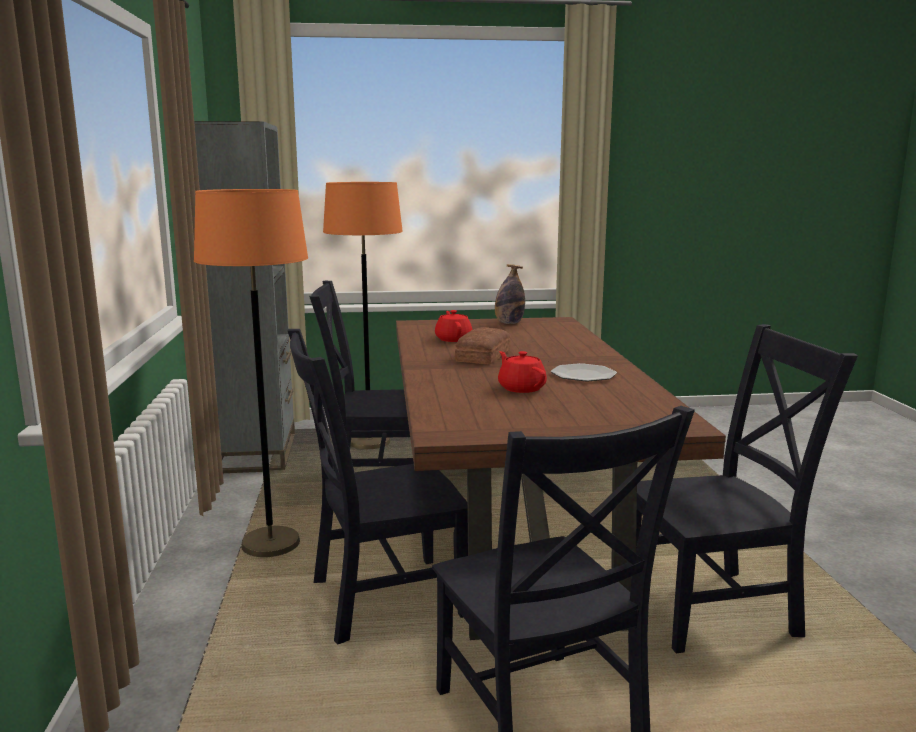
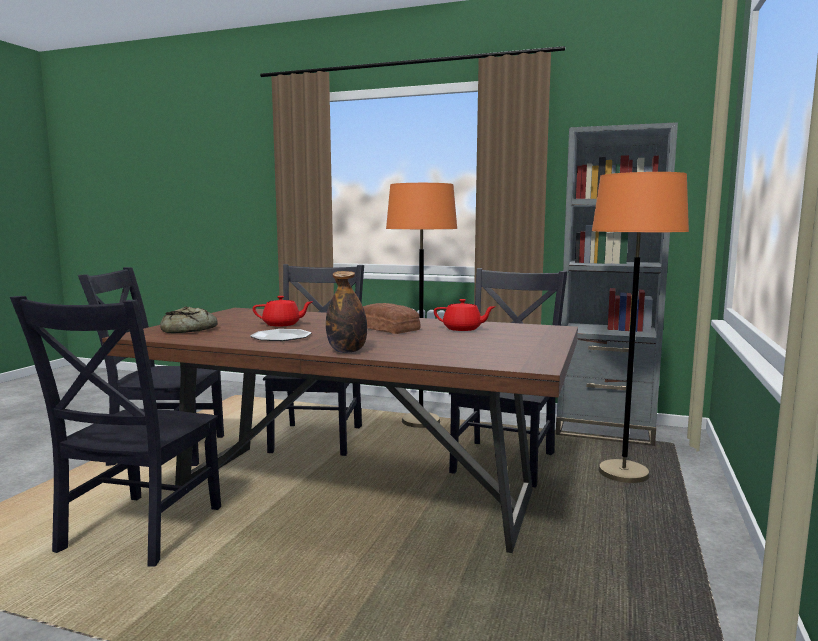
camera: 115 degrees right, 5 degrees down
(509, 323) = (528, 348): bottle -> bottle (347, 351)
(617, 414) = (188, 330): none -> bread

